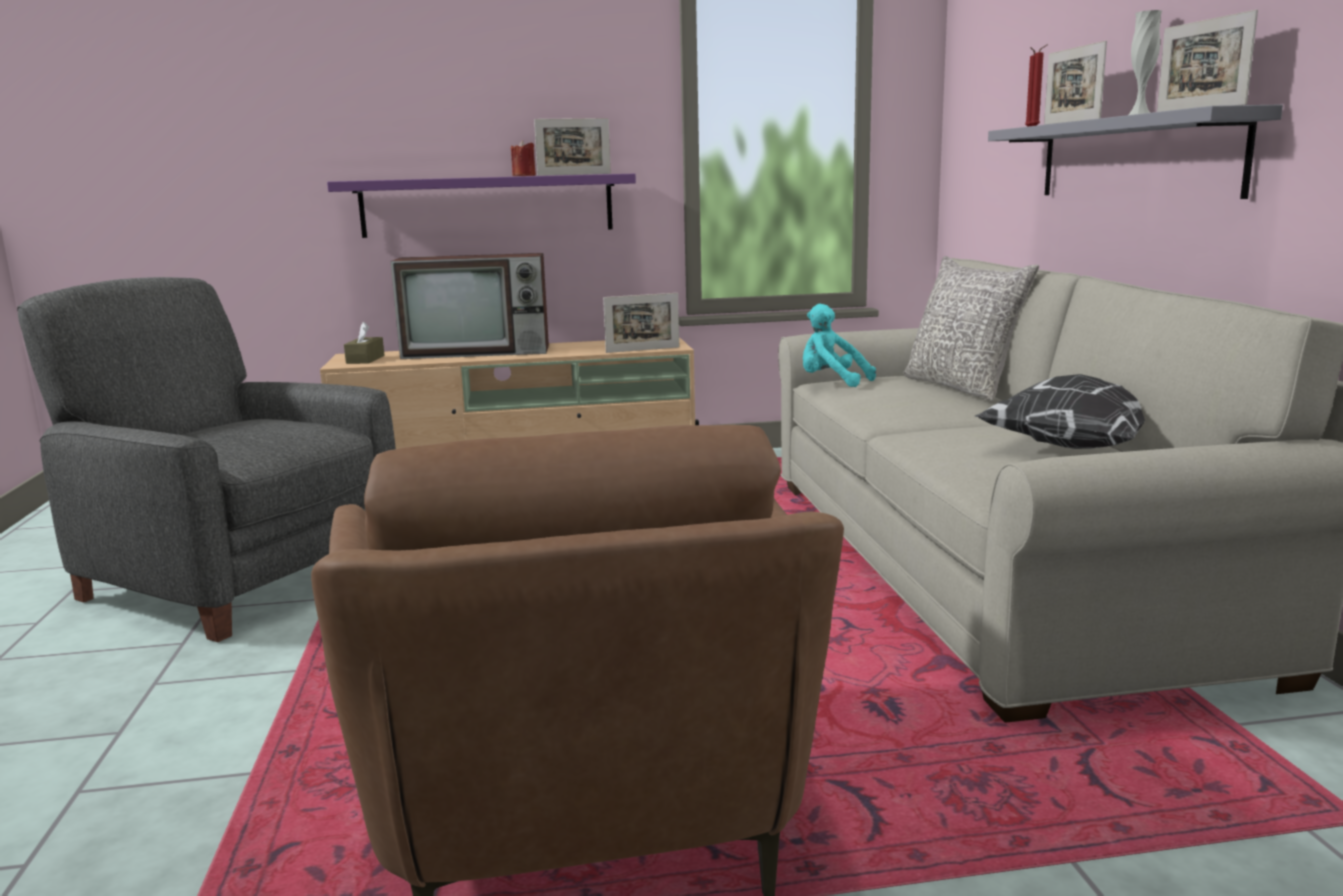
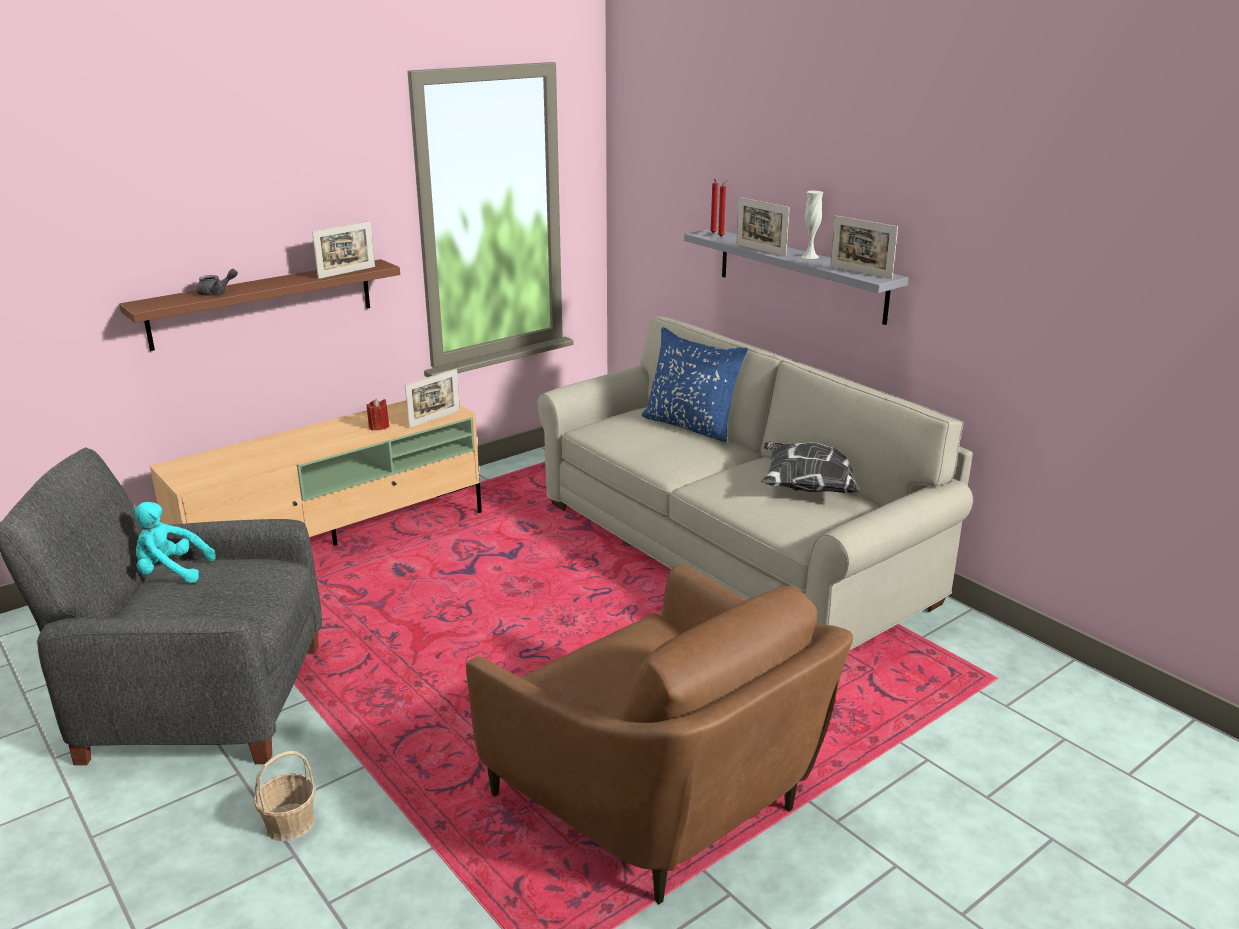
camera: 30 degrees left, 10 degrees up
(158, 700) = (289, 823): none -> basket
(365, 359) = (199, 471): brown tissue box -> none
(426, 178) = (216, 293): none -> grey teapot
(479, 352) = (293, 442): television -> none
(487, 205) = (262, 303): purple shelf -> brown shelf
(524, 176) = (299, 276): red candle -> red candle (379, 426)
(831, 382) = (598, 432): turquoise plush toy -> turquoise plush toy (171, 572)
(962, 387) = (691, 425): grey pillow -> blue pillow

